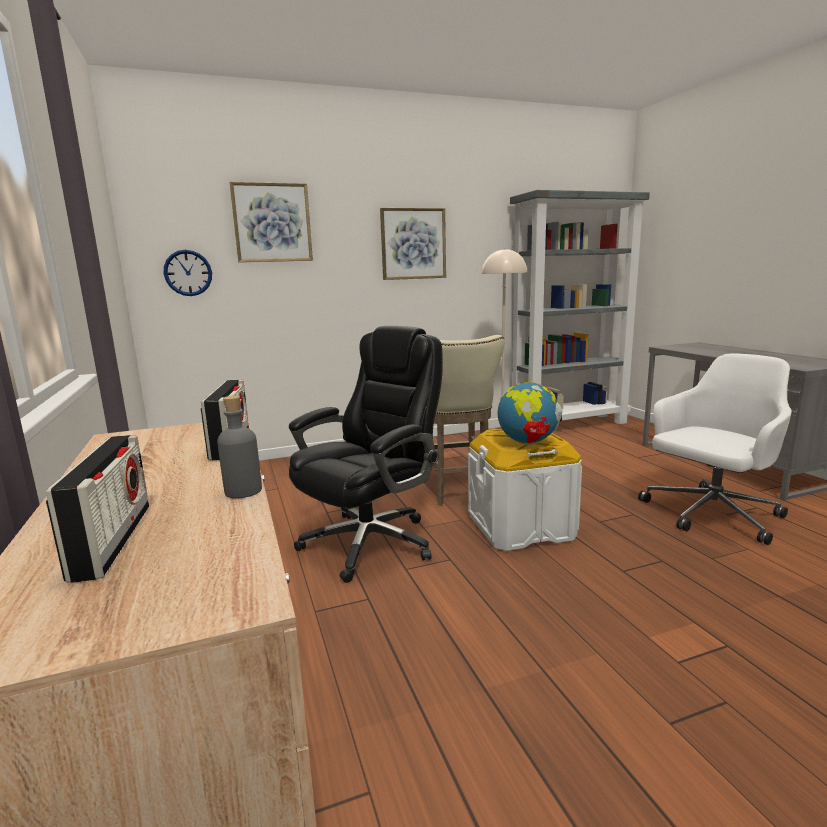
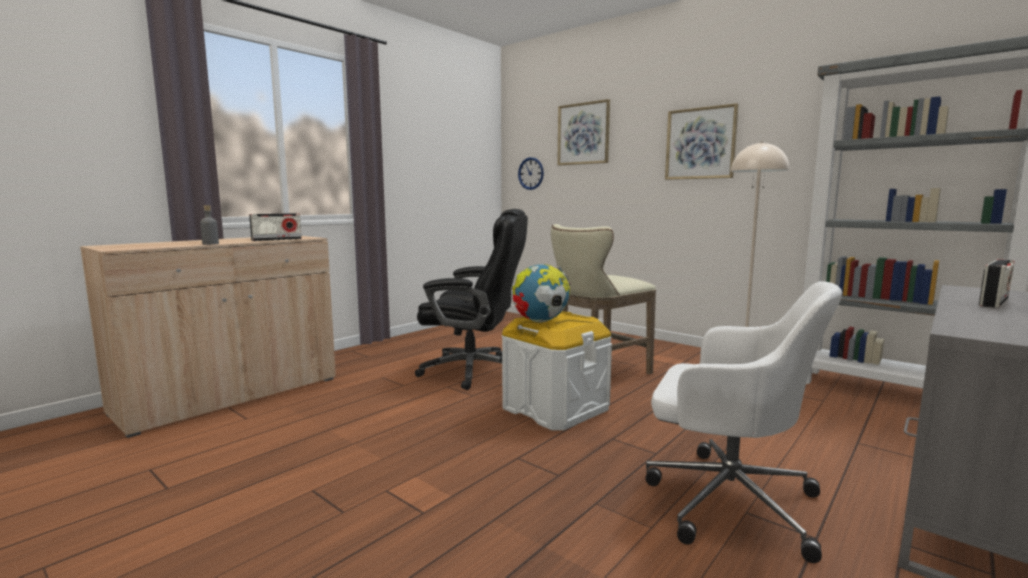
camera: 60 degrees right, 5 degrees down
(113, 540) = (167, 243): radio -> radio (994, 302)

